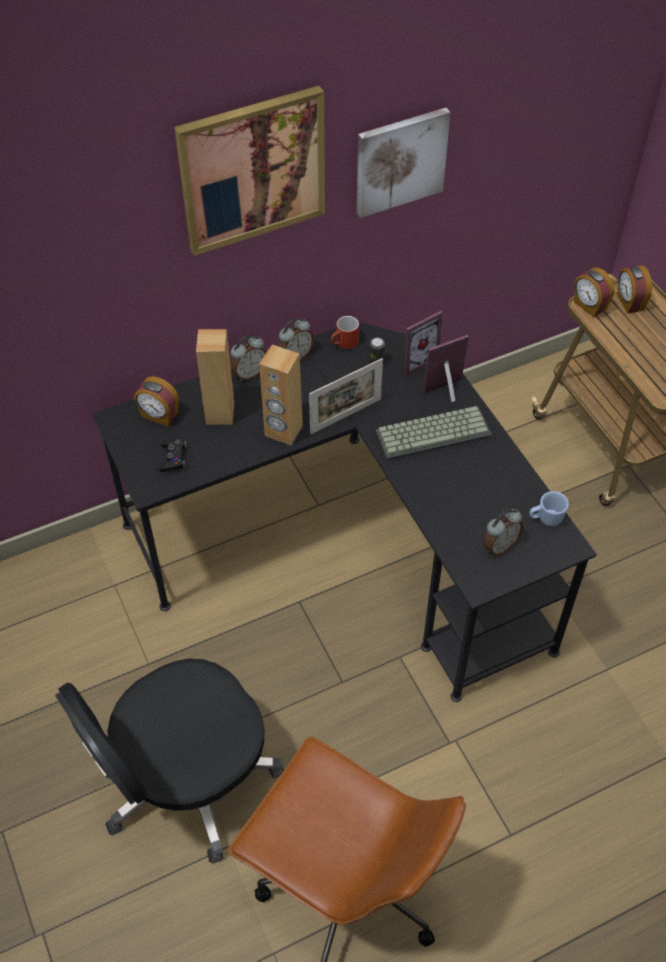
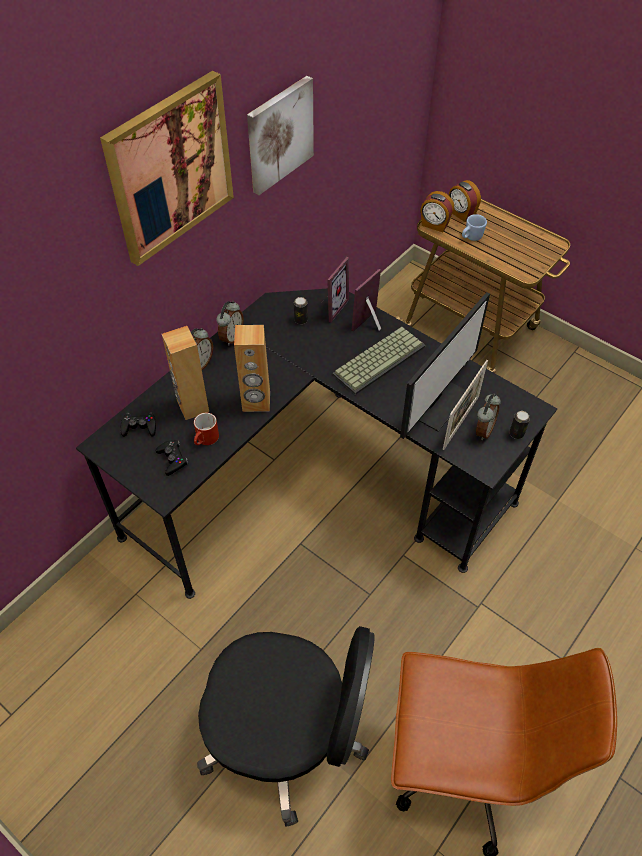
camera: 25 degrees left, 0 degrees up
(159, 415) = (139, 427): alarm clock -> black game controller
(186, 780) = (286, 735): black office chair -> black office chair turned 105 degrees counterclockwise
(344, 343) = (266, 313): red mug -> red mug (206, 440)
(345, 416) = (301, 371): picture frame -> picture frame (461, 422)
(468, 499) = (437, 402): none -> monitor
(533, 563) = (516, 433): none -> can
(545, 519) = (504, 395): blue mug -> blue mug (471, 238)

